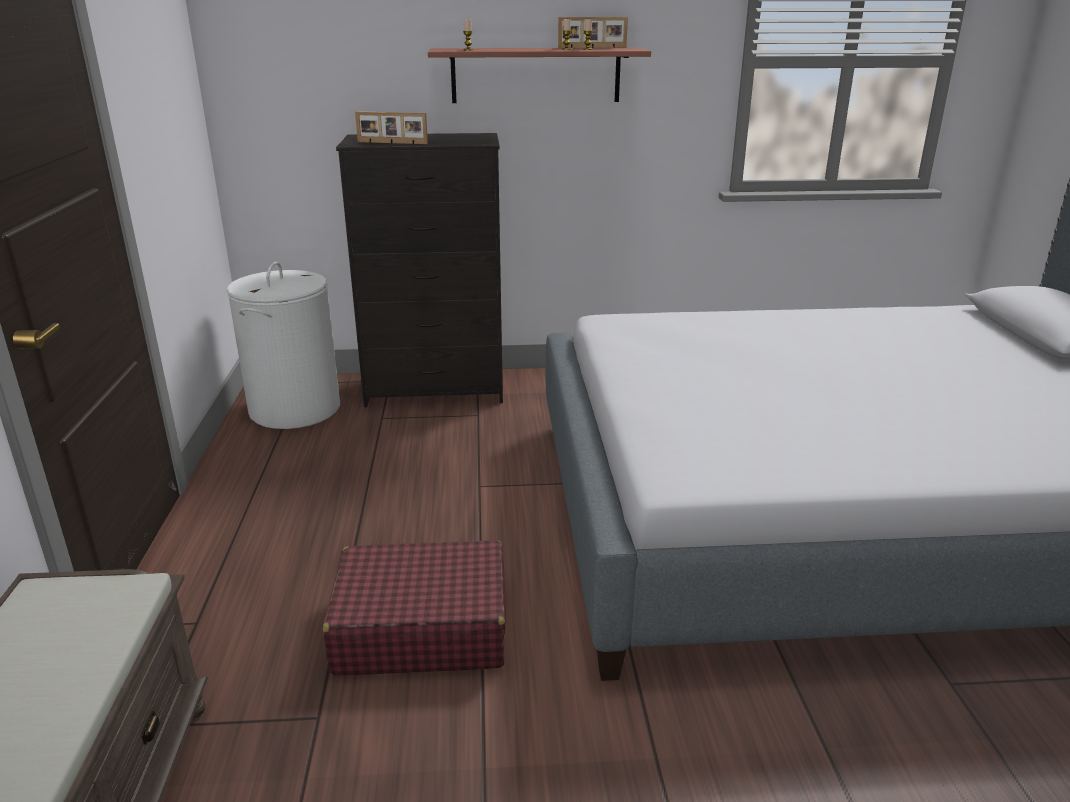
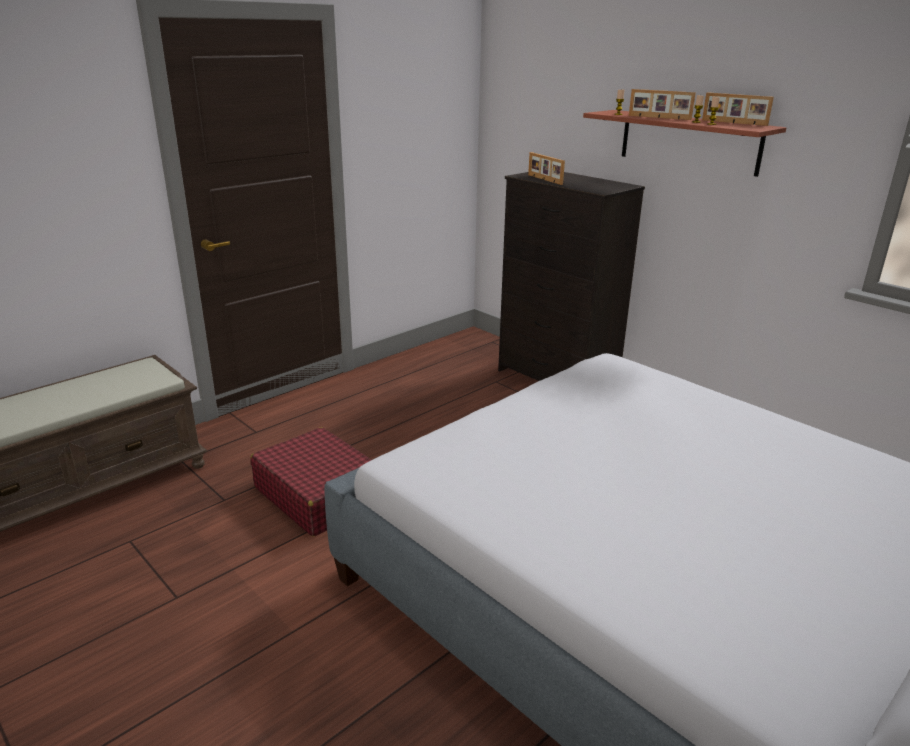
camera: 50 degrees right, 0 degrees up
(294, 409) = (462, 354): white laundry basket -> none
(518, 49) = (659, 117): none -> picture frame

